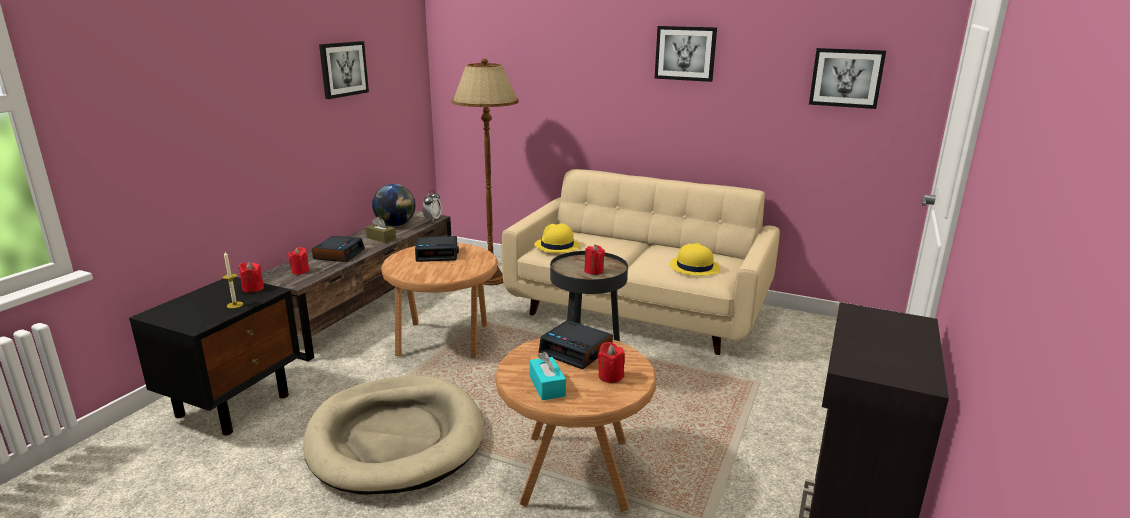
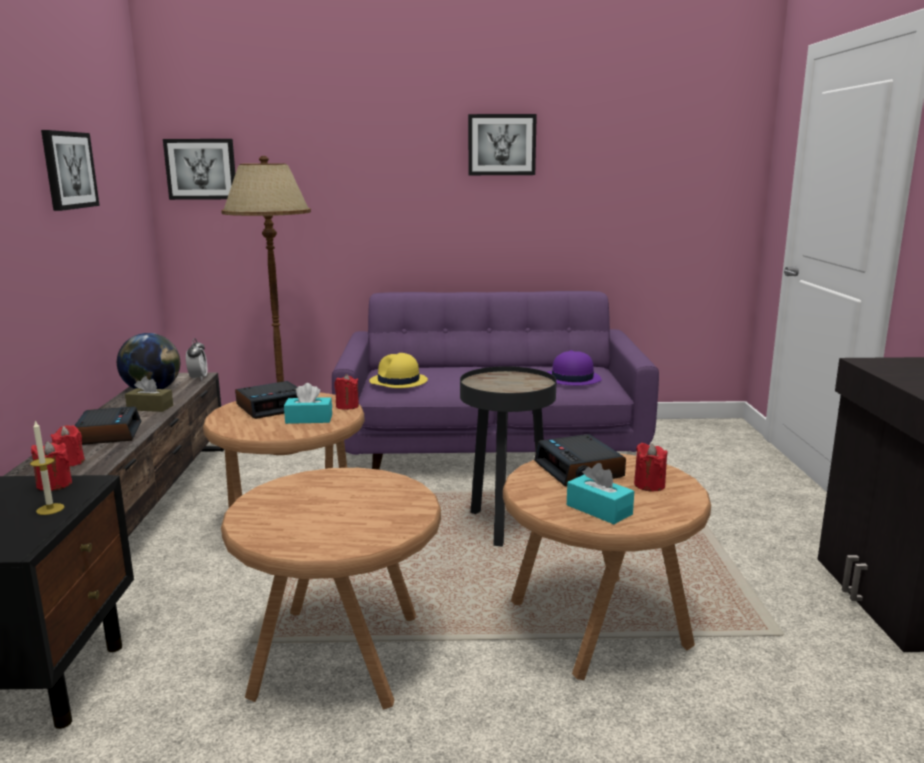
camera: 25 degrees left, 5 degrees down
(395, 438) = (340, 654): beige dog bed -> brown side table
(449, 269) = (309, 419): none -> turquoise tissue box
(577, 351) = (580, 470): alarm clock -> alarm clock turned 60 degrees clockwise
(594, 271) = (518, 385): red candle -> red candle (347, 406)
(638, 310) = (491, 447): beige sofa -> purple sofa
(694, 267) = (571, 379): yellow hat -> purple hat
(846, 78) = (674, 162): picture -> picture (201, 169)

